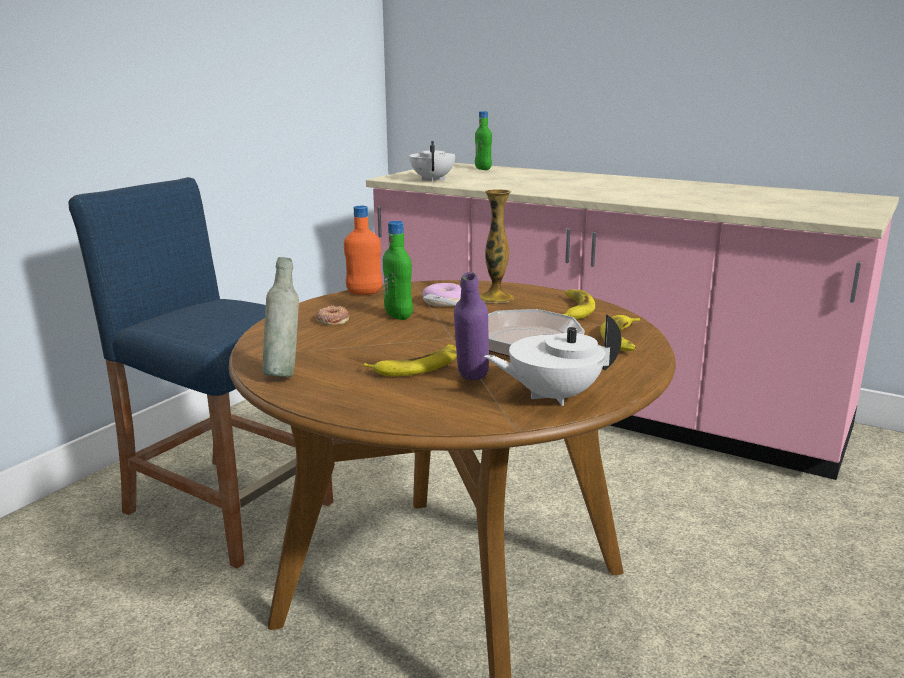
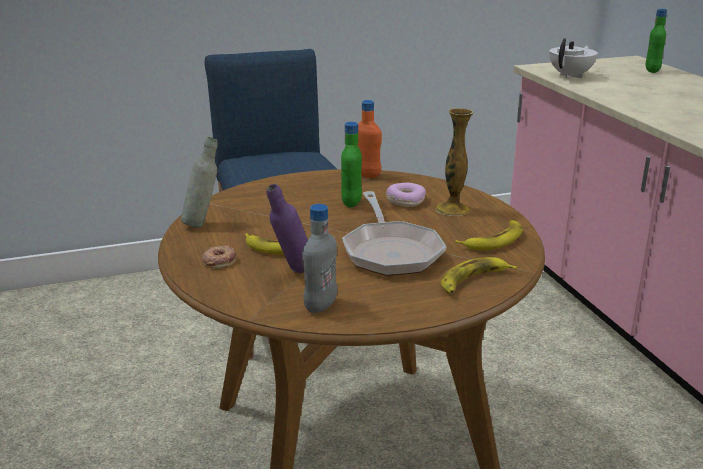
camera: 40 degrees right, 5 degrees up
(332, 320) = (303, 192): donut -> donut (219, 261)
(553, 396) = (320, 306): white teapot -> grey bottle

